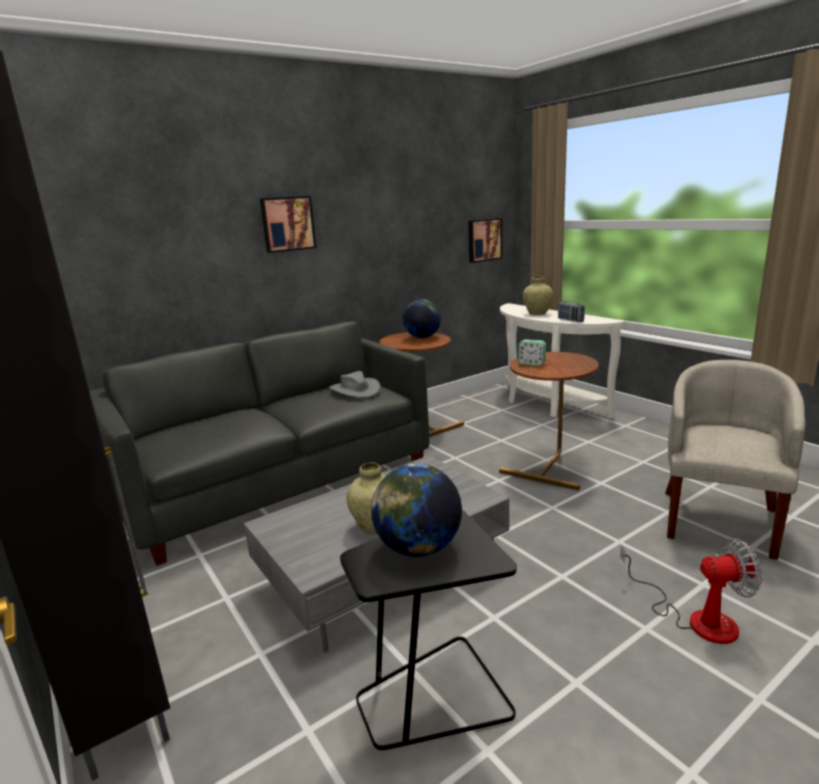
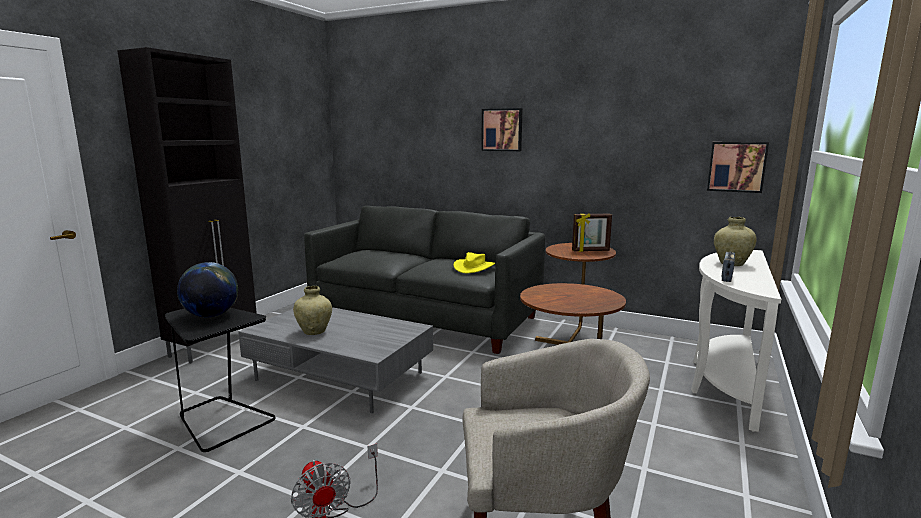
camera: 60 degrees right, 5 degrees down
(355, 390) = (474, 267): grey hat -> yellow hat
(422, 337) = (590, 251): globe -> picture frame
(531, 363) = (560, 289): alarm clock -> none

